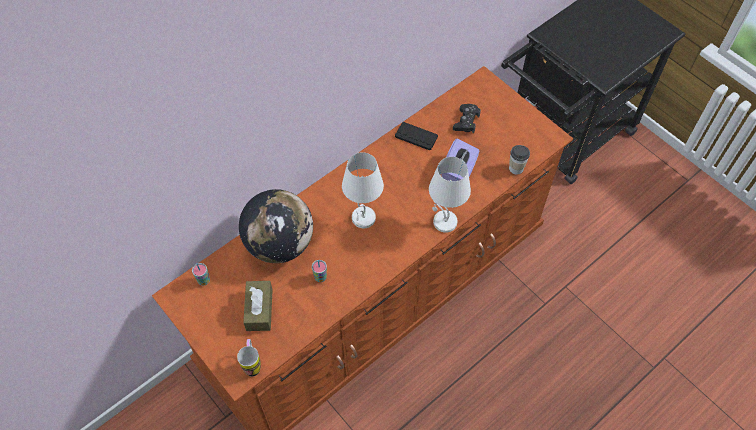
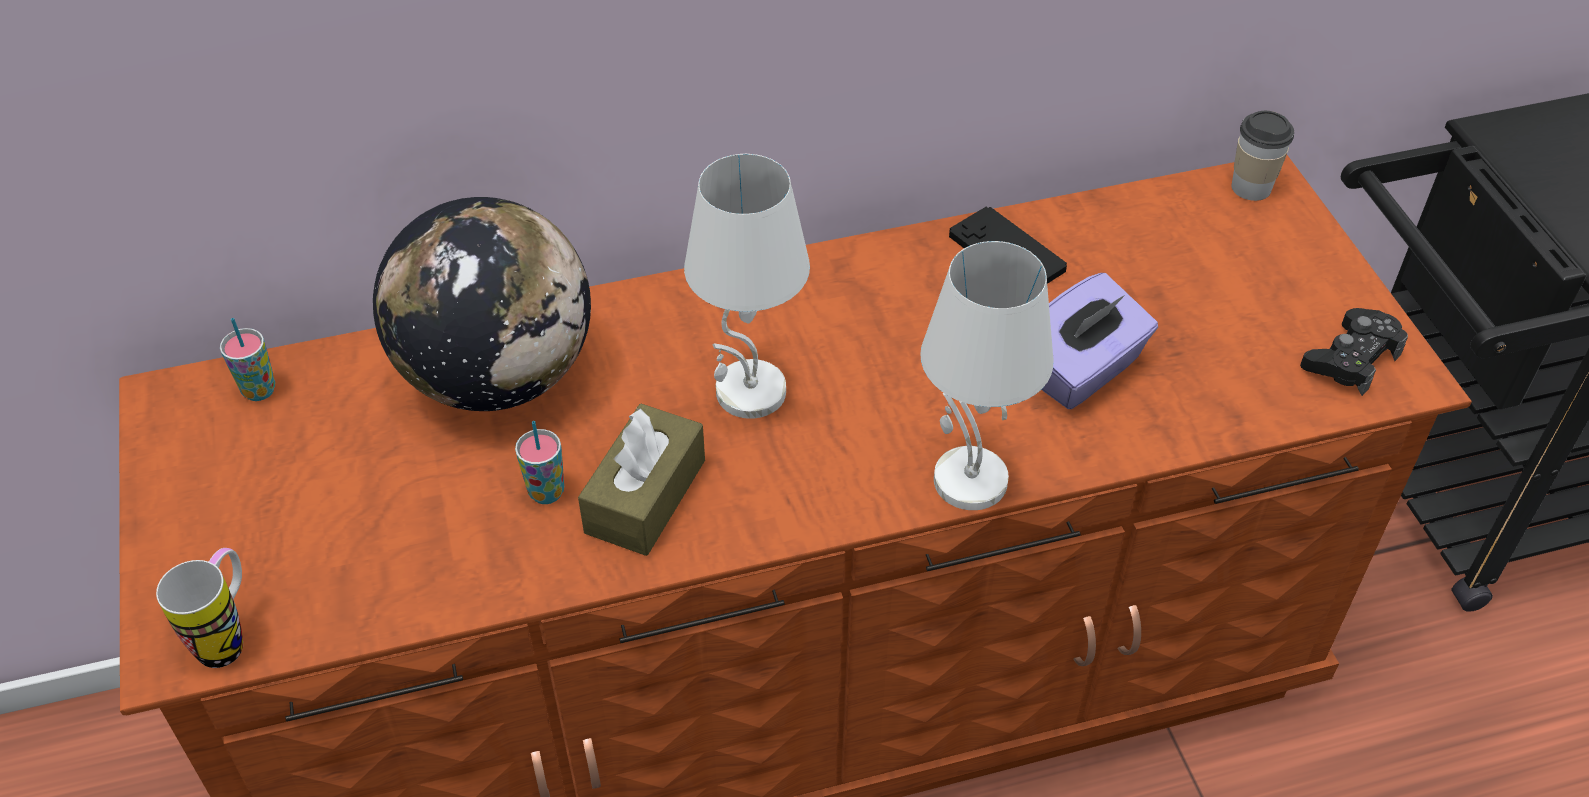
camera: 25 degrees right, 10 degrees down
(259, 310) = (341, 509): brown tissue box -> brown tissue box (645, 496)
(466, 121) = (1166, 261): black game controller -> black game controller (1351, 359)
(516, 168) = (1254, 419): cup -> cup (1251, 187)

